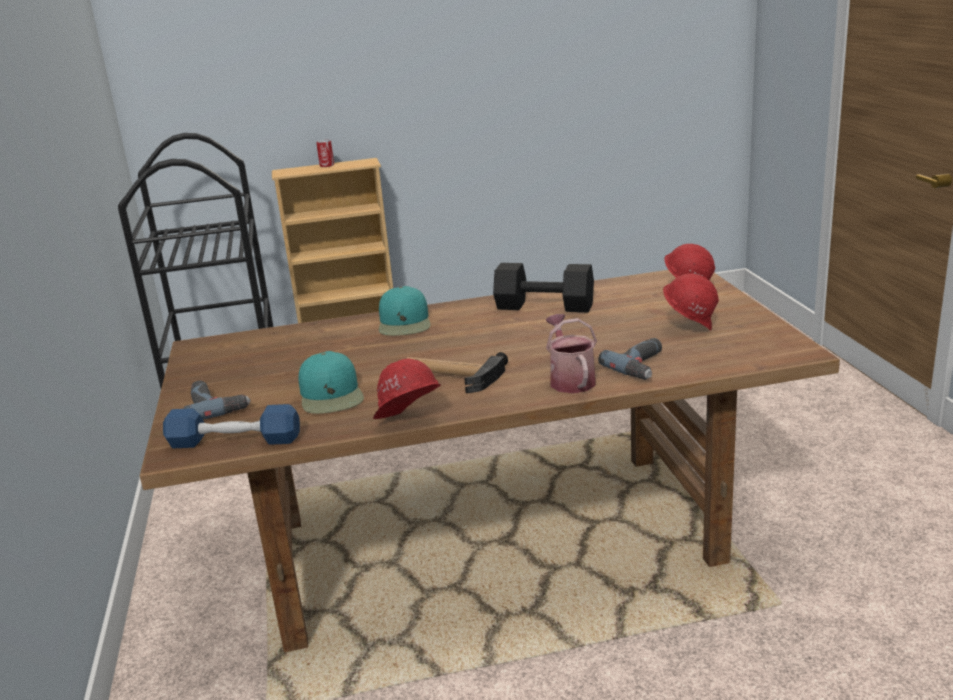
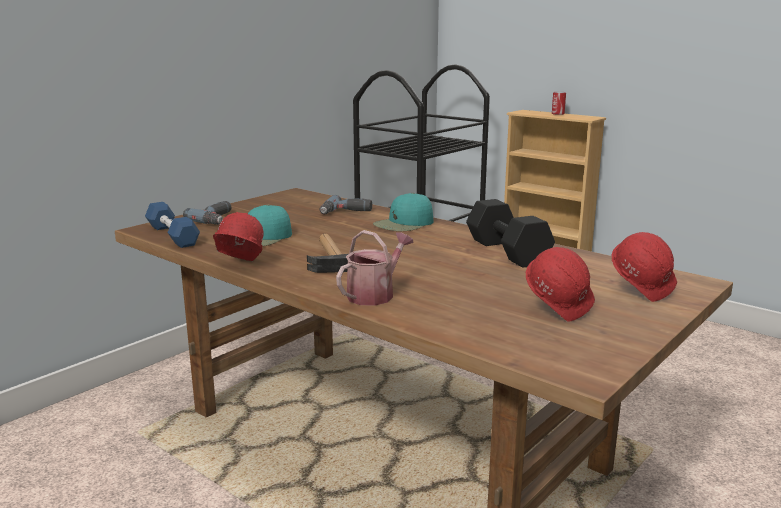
camera: 50 degrees right, 5 degrees down
(643, 366) = (439, 313): power drill -> power drill (346, 212)

